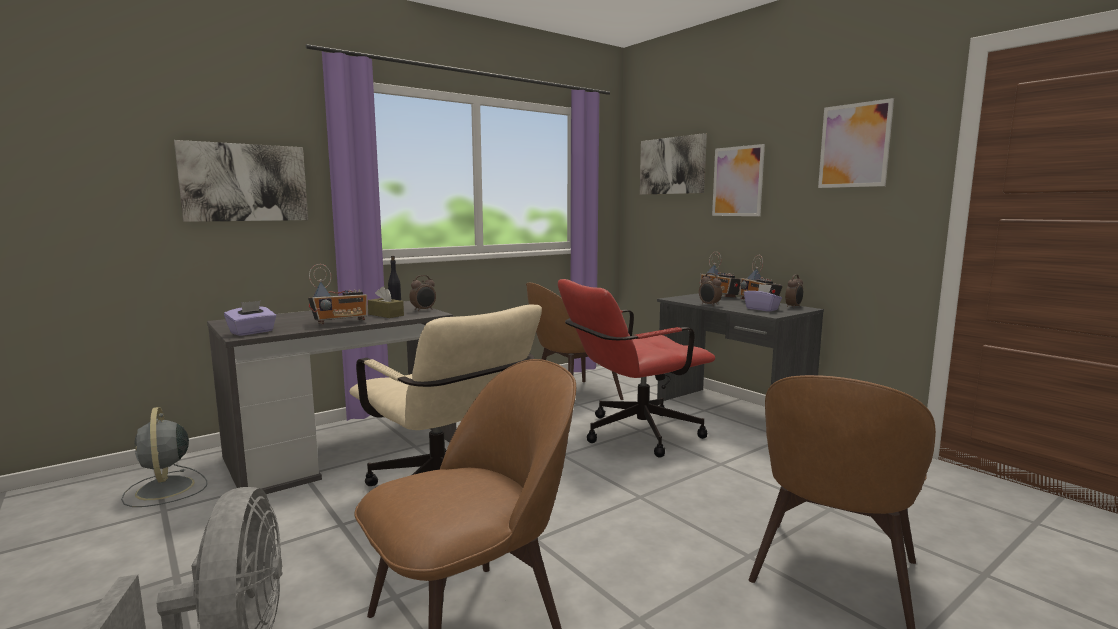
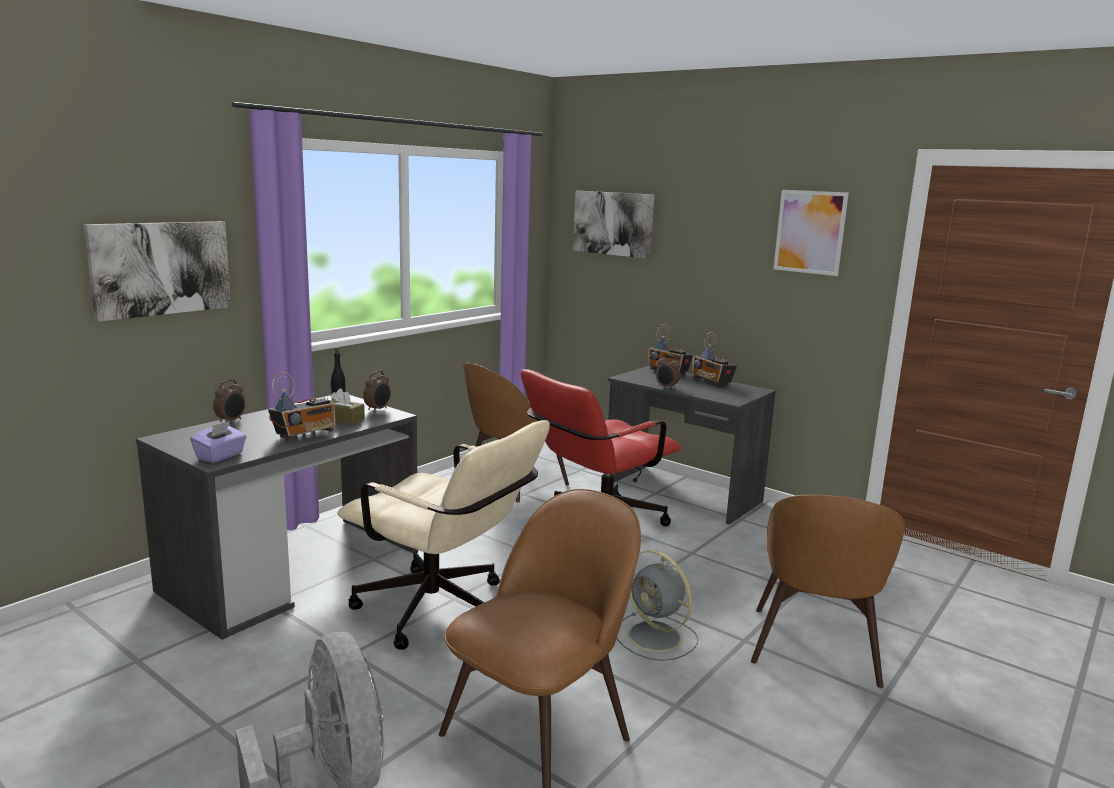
camera: 15 degrees left, 5 degrees up
(165, 489) = (116, 637): grey fan -> grey fan (656, 638)
(737, 181) = (688, 251): picture -> none
(762, 309) = (720, 392): purple tissue box -> none
(794, 307) = (748, 388): alarm clock -> alarm clock (231, 421)

